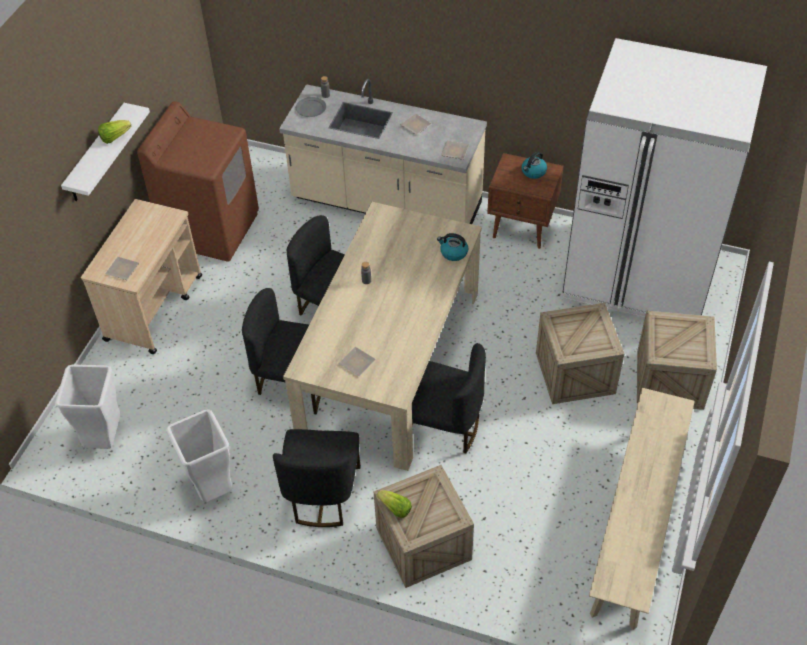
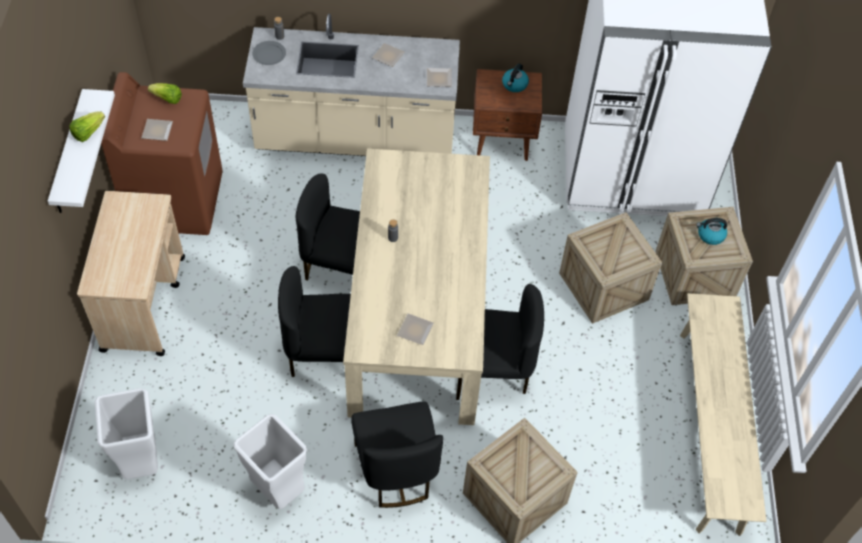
camera: 20 degrees left, 5 degrees up
(123, 270) = (122, 277): plate -> plate (158, 132)
(395, 508) = (495, 475): lettuce -> lettuce (167, 99)
(453, 253) = (471, 190): kettle -> kettle (710, 235)

